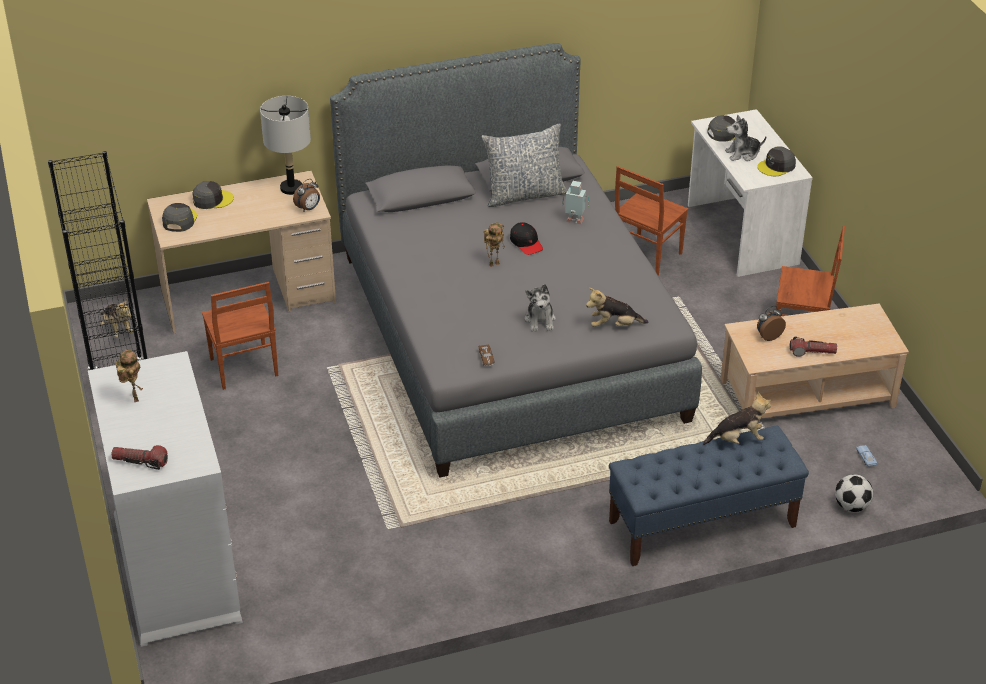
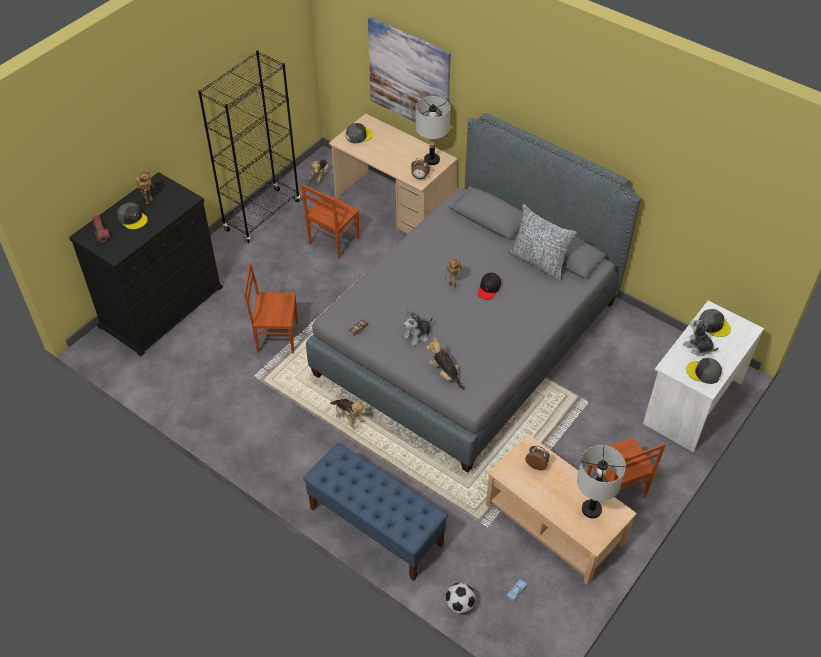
camera: 55 degrees right, 10 degrees up
(176, 567) = (161, 306): white dresser -> black dresser
(212, 199) = (389, 136): grey cap -> grey cap (132, 218)
(214, 100) = (409, 77): none -> picture
(575, 221) = (535, 300): toy robot -> none
(646, 255) = (614, 363): brown chair -> brown chair (277, 336)
(737, 439) = (411, 498): plush toy -> plush toy (348, 416)
(812, 352) = (542, 498): flashlight -> none
(852, 328) = (591, 509): none -> grey table lamp

